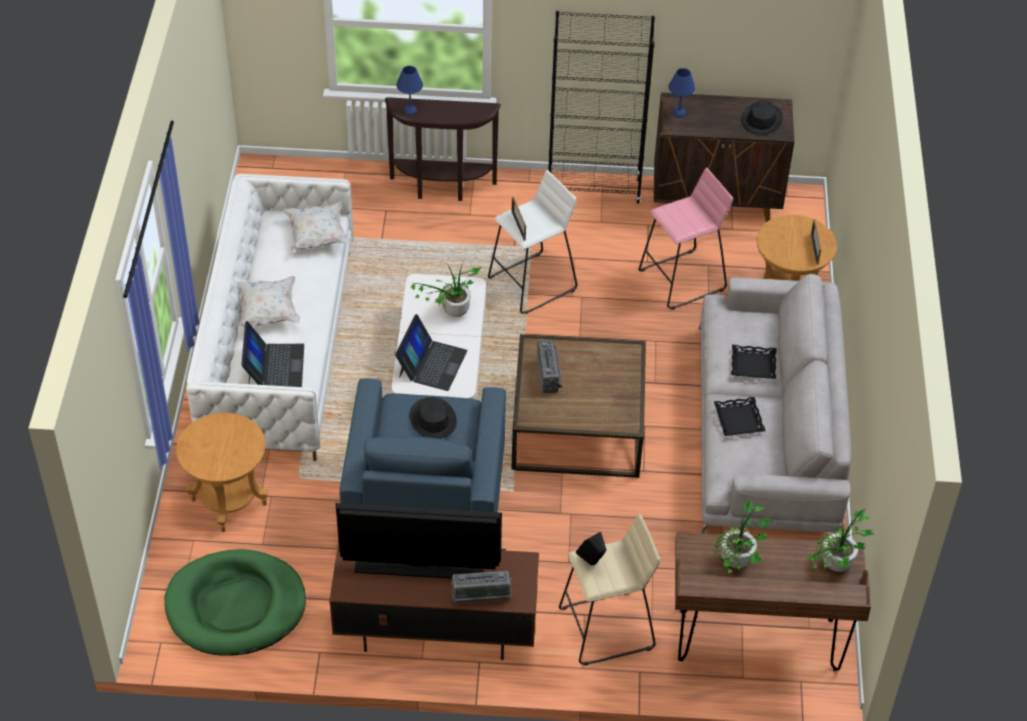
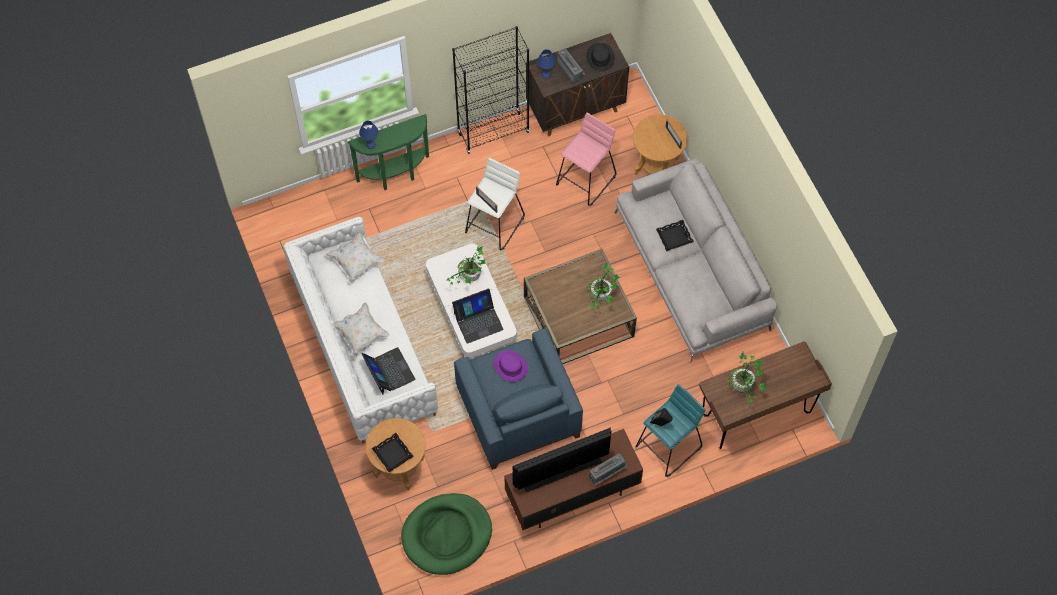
camera: 25 degrees left, 15 degrees up
(431, 363) = (478, 321): laptop -> laptop turned 75 degrees clockwise
(432, 419) = (510, 366): black hat -> purple hat
(442, 189) = (396, 175): brown console table -> green console table
(550, 374) = (558, 299): radio -> radio (571, 69)
(607, 628) = (669, 446): beige stool -> turquoise stool
(739, 420) = (685, 280): black tray -> black tray (393, 453)
(834, 569) = (797, 365): potted plant -> potted plant (600, 299)

